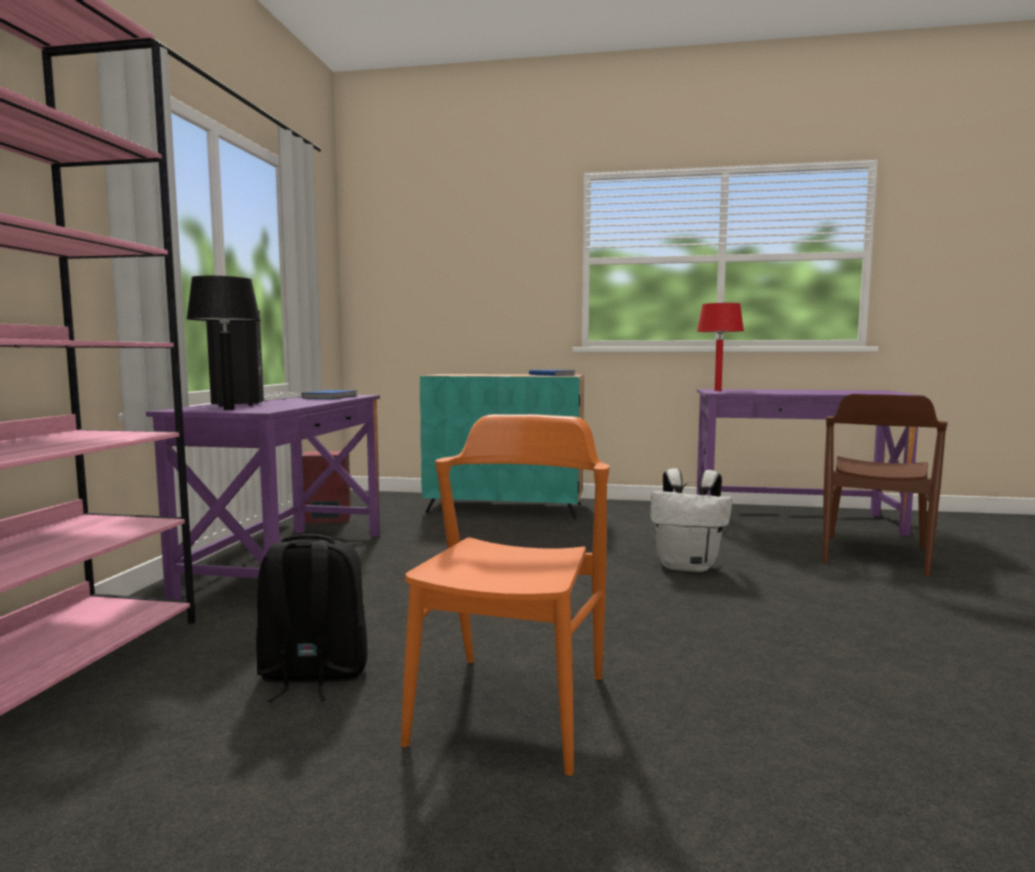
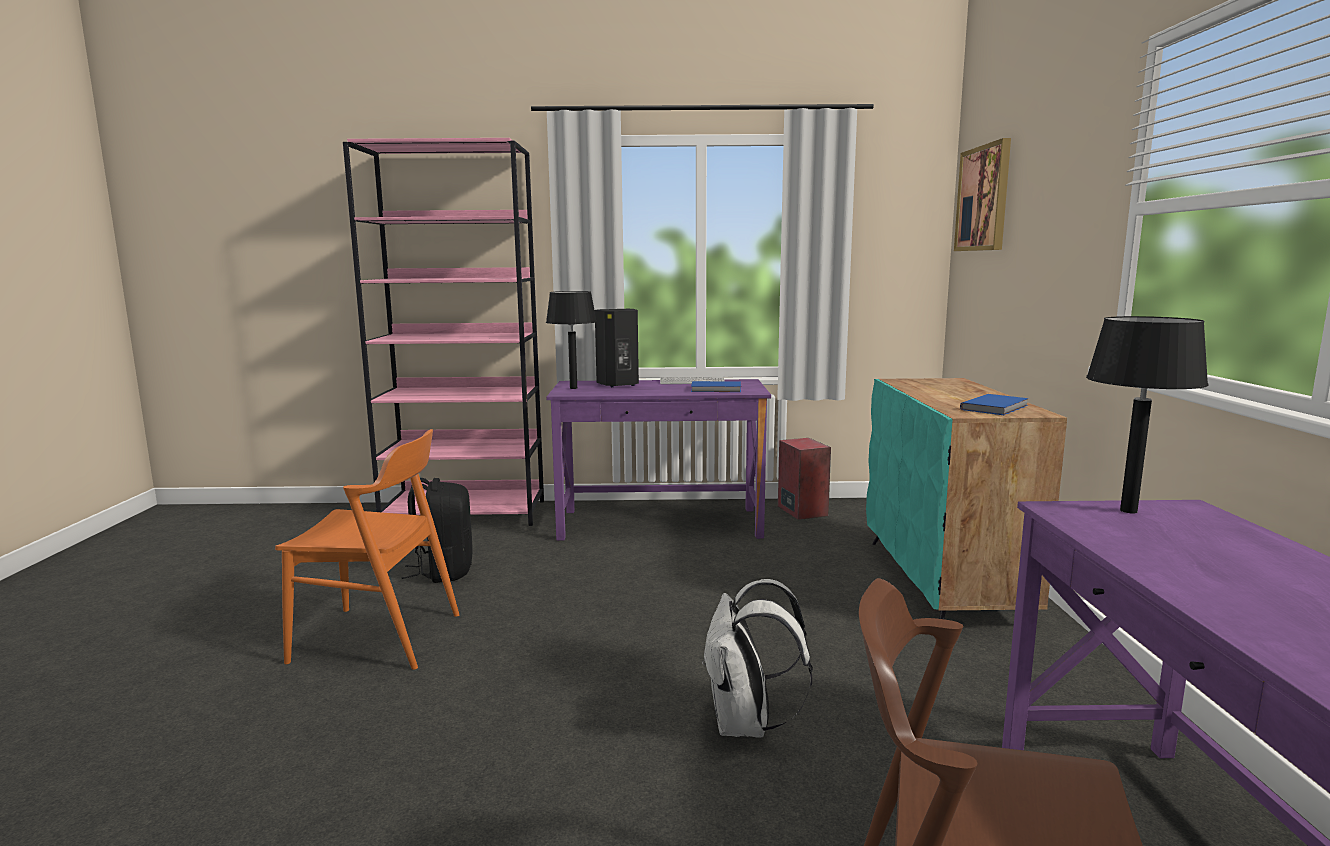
camera: 80 degrees right, 5 degrees up
(399, 246) = (983, 198): none -> picture
(717, 390) = (1128, 510): red table lamp -> black table lamp

